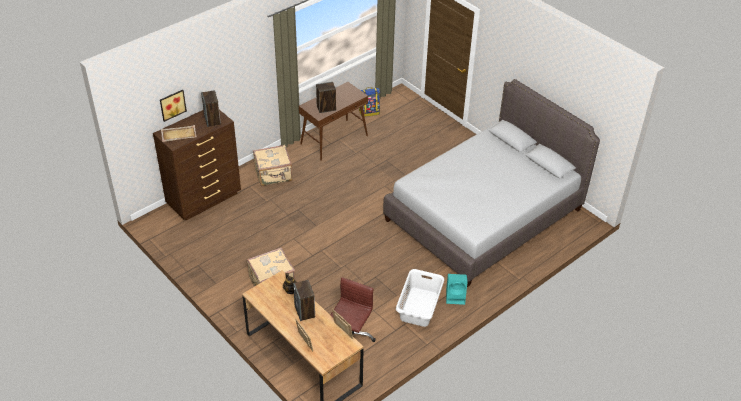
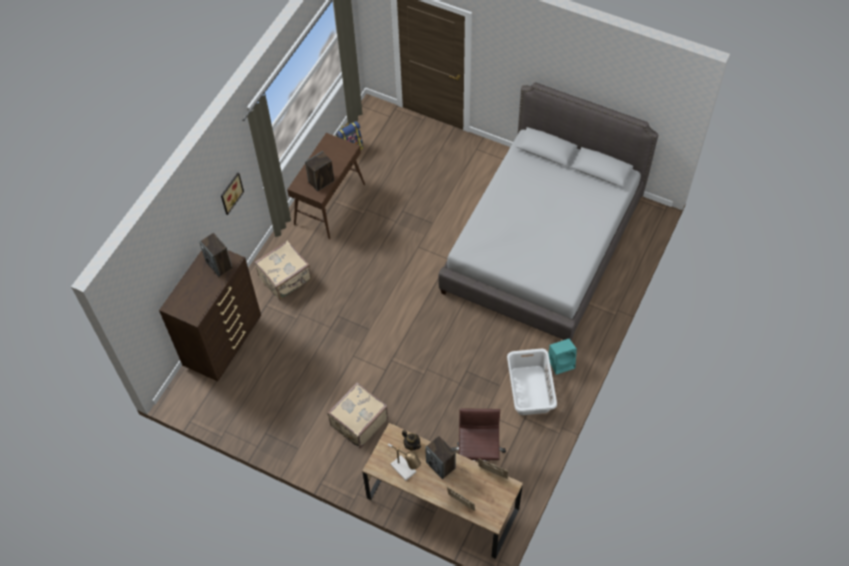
camera: 20 degrees left, 15 degrees up
(172, 104) = (169, 268): picture -> picture (230, 192)
(178, 134) = (191, 301): beige tray -> none
(275, 305) = (406, 470): none -> table lamp

